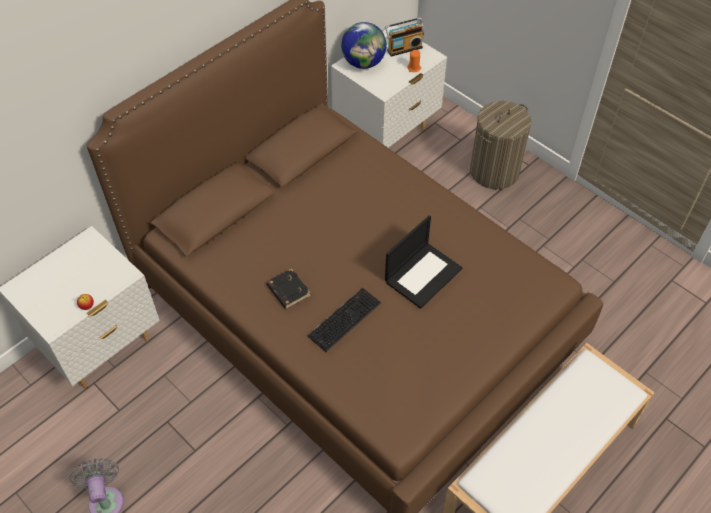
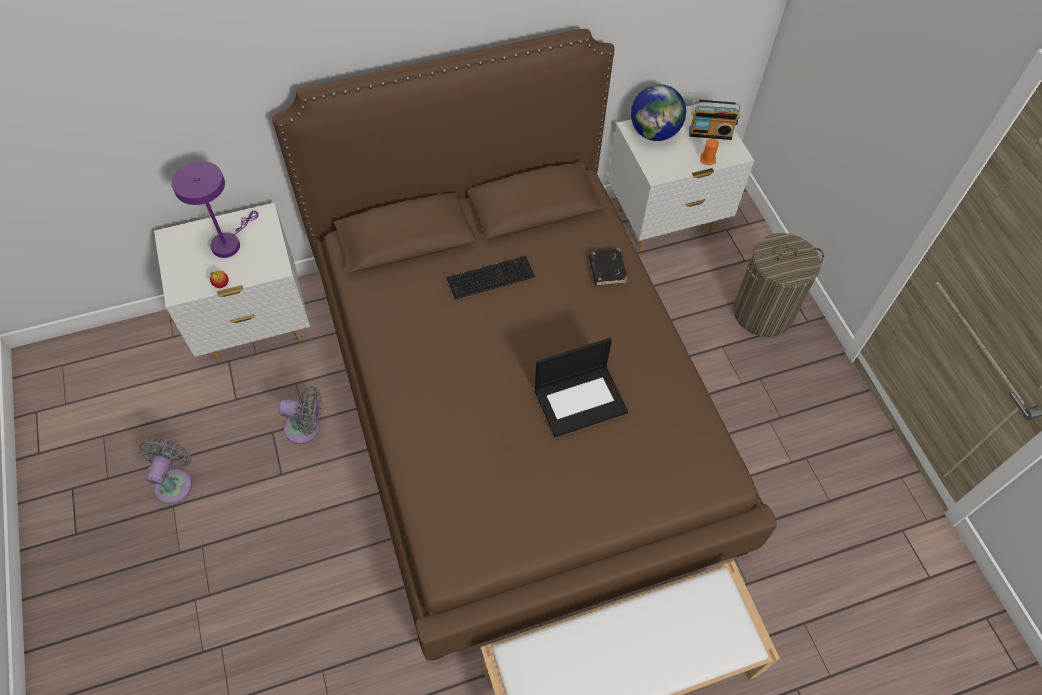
camera: 25 degrees right, 5 degrees up
(72, 272) = (229, 242): none -> purple table lamp
(194, 406) = (306, 428): none -> grey fan
(288, 291) = (428, 354): black book -> black book (606, 269)
(344, 318) = (467, 411): keyboard -> keyboard (491, 276)

